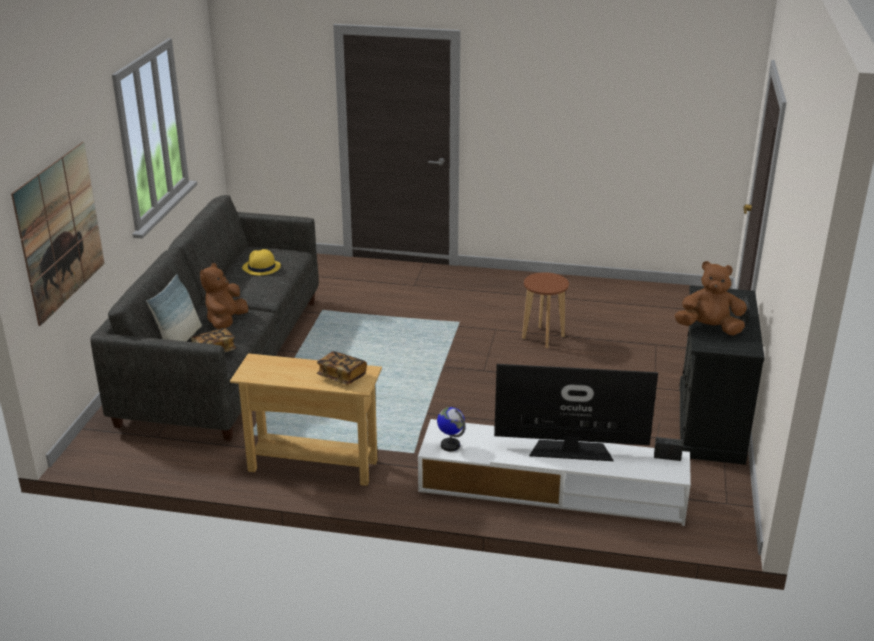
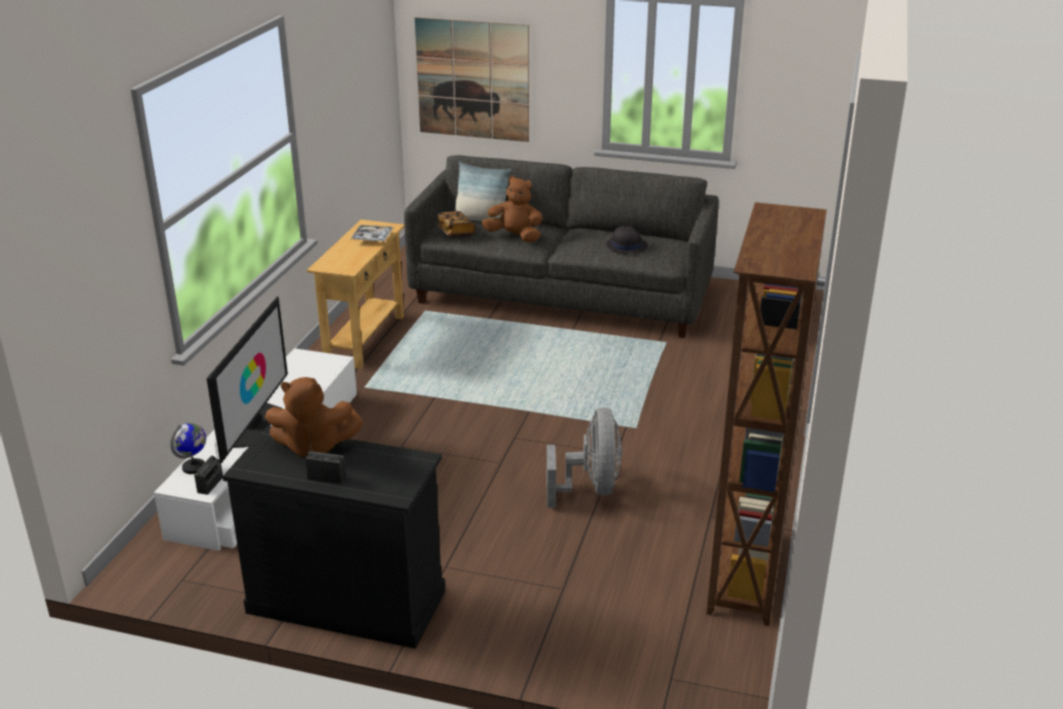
camera: 95 degrees right, 0 degrees up
(261, 268) = (626, 245): yellow hat -> black hat
(285, 367) = (372, 238): none -> tray
(342, 376) = (344, 259): book -> none
(450, 445) = (302, 364): globe -> globe (194, 467)
(543, 338) = (590, 488): brown stool -> grey fan
(613, 289) = (744, 573): none -> brown bookcase
(709, 328) = (313, 447): brown plush toy -> brown plush toy turned 75 degrees clockwise

